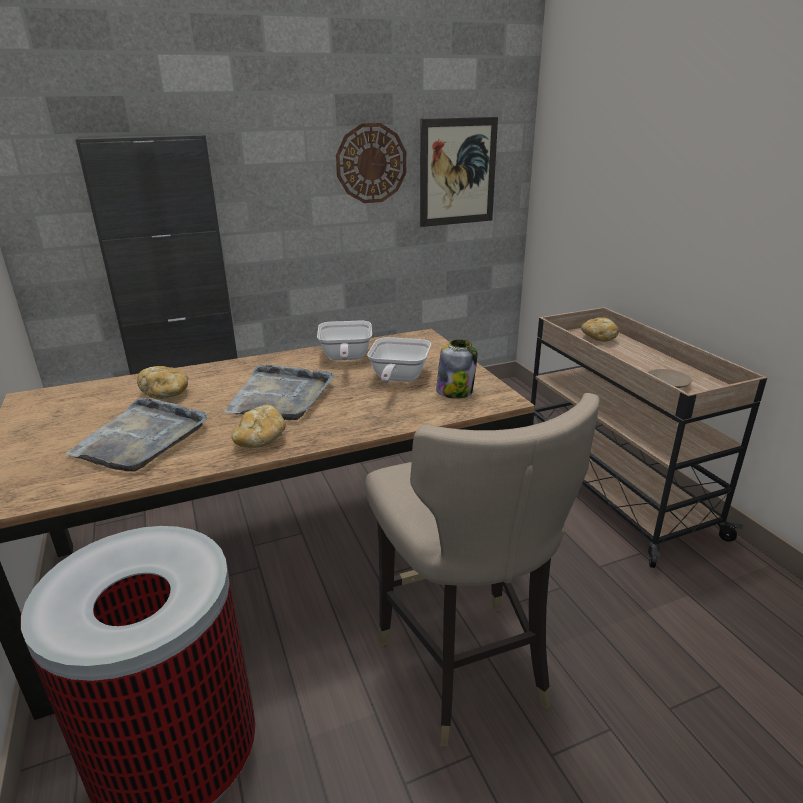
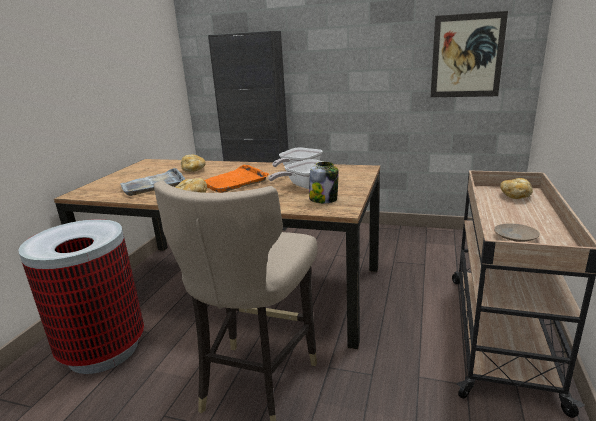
camera: 40 degrees right, 5 degrees down
(281, 396) = (234, 181): grey tray -> orange tray
(371, 163) = (393, 49): wall clock -> none

